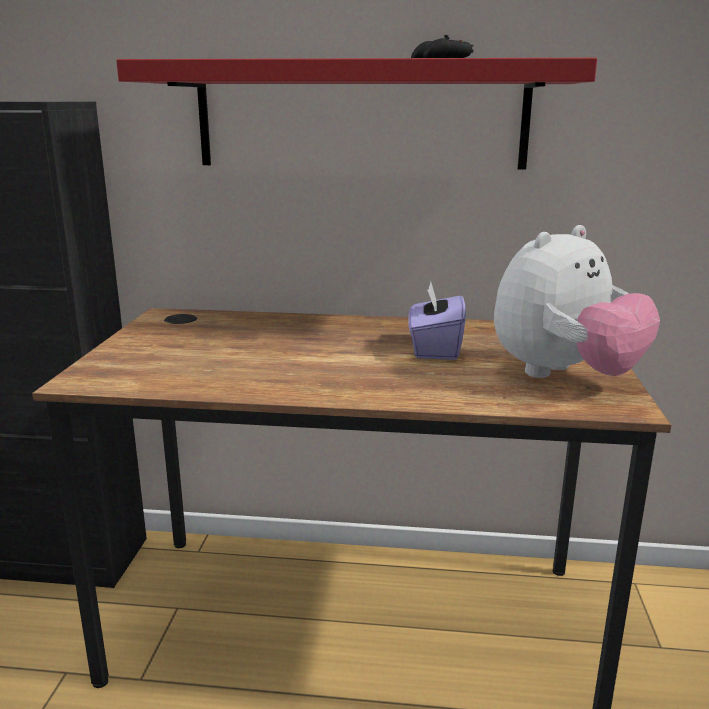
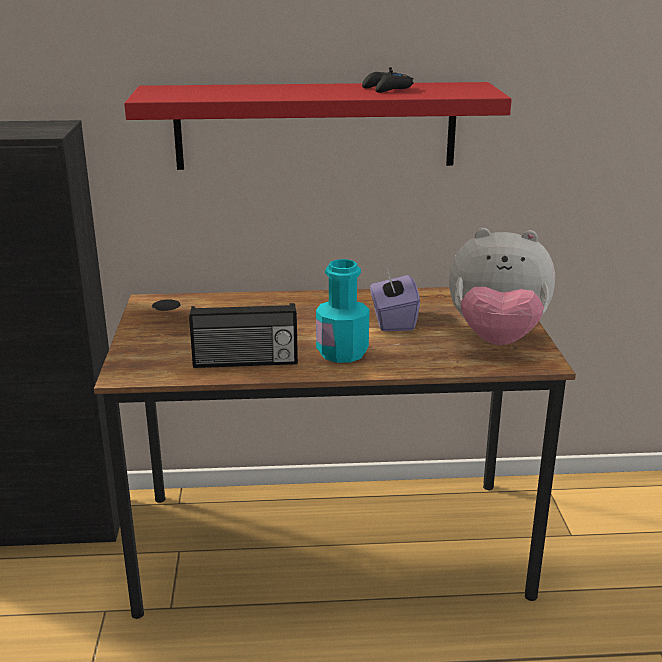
camera: 10 degrees left, 5 degrees up
(231, 379) = (245, 362): none -> radio
(356, 377) = (342, 352): none -> turquoise bottle
(564, 376) = (496, 339): plush toy -> plush toy turned 60 degrees clockwise

